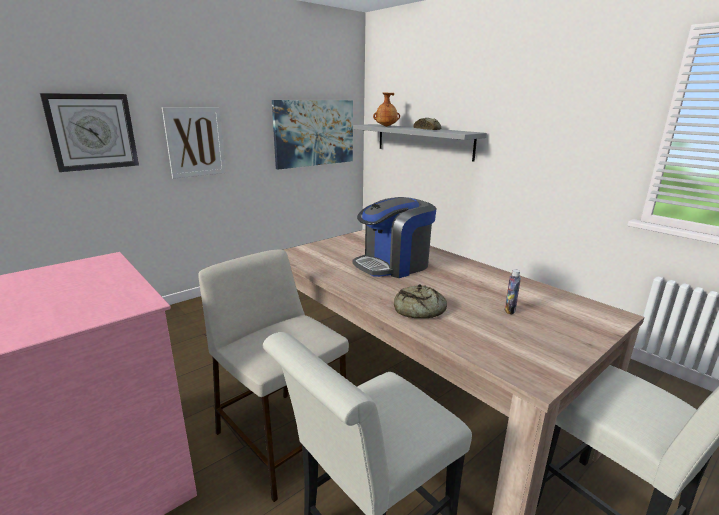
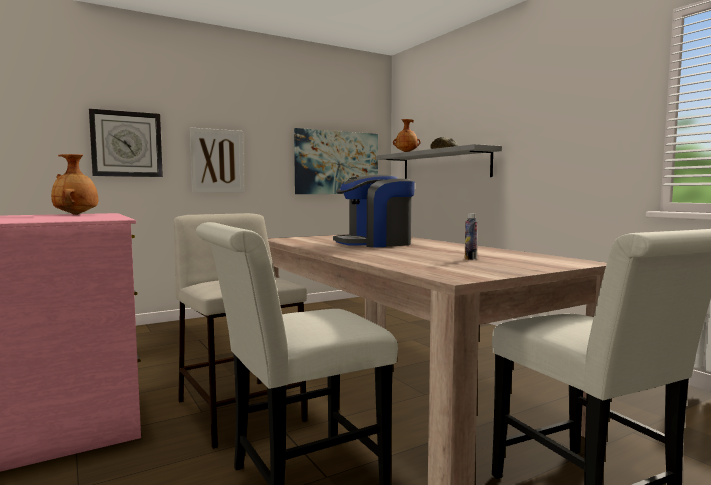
camera: 10 degrees right, 15 degrees down
(78, 270) = (77, 214): none -> brown vase
(418, 309) = (376, 256): bread -> none

